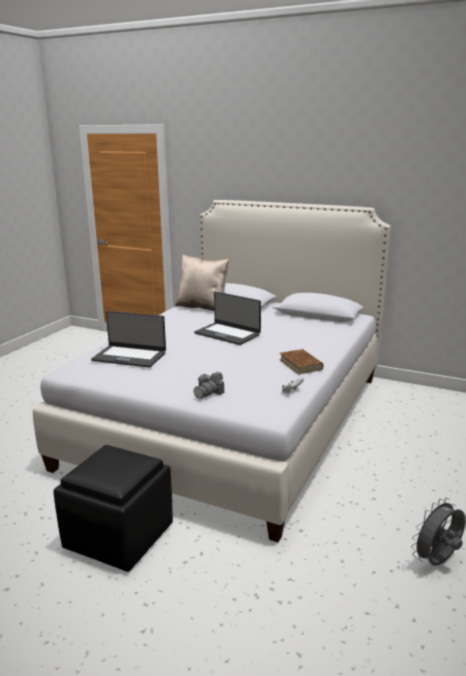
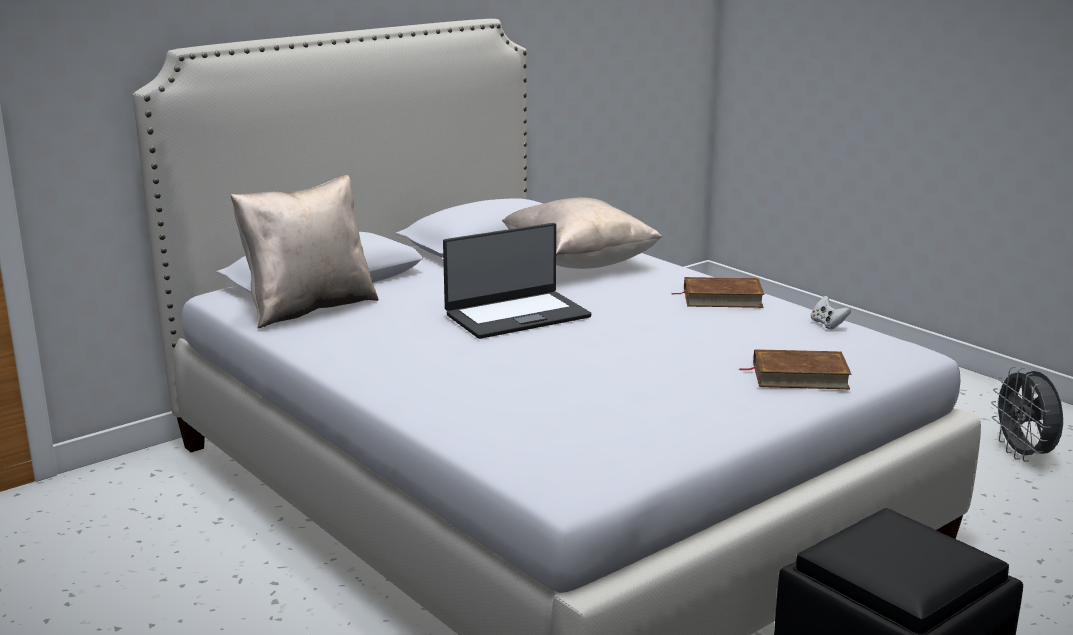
camera: 65 degrees left, 0 degrees up
(129, 356) = (560, 410): laptop -> none
(209, 393) = (799, 376): camera -> brown book
(311, 332) = (579, 263): none -> beige pillow

